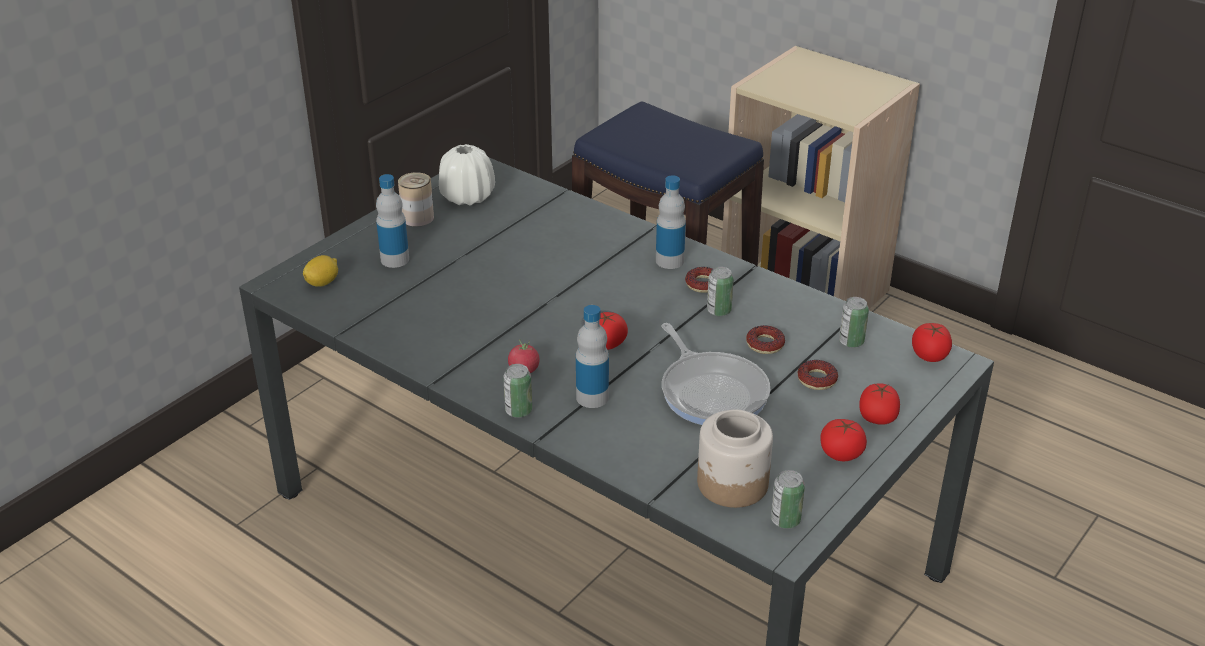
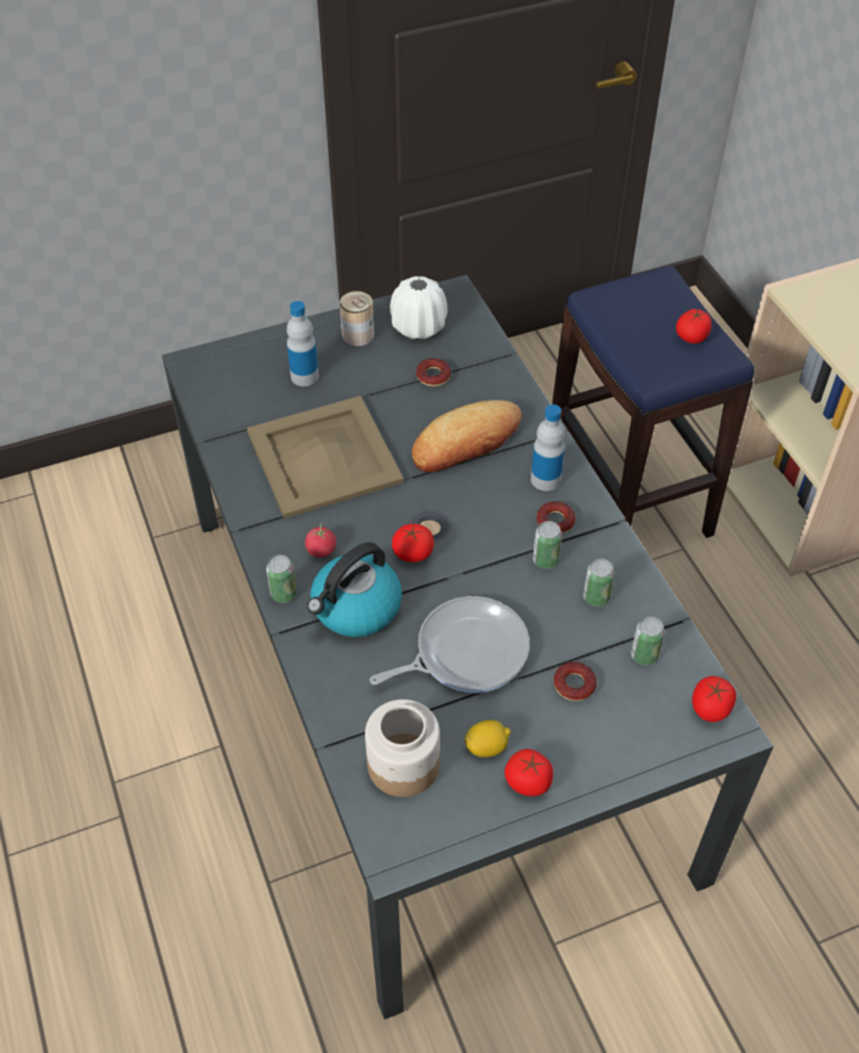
camera: 30 degrees right, 15 degrees up
(322, 282) = (228, 378): lemon -> lemon (487, 747)
(465, 308) = (323, 458): none -> beige tray
(581, 258) = (466, 442): none -> bread
(592, 397) = (356, 608): bottle -> kettle
(712, 391) = (465, 652): frying pan -> frying pan turned 120 degrees counterclockwise
(765, 344) = (558, 620): donut -> donut (433, 376)
(785, 520) = (418, 829): can -> can (596, 597)
(877, 418) = (596, 757): tomato -> tomato (691, 337)

